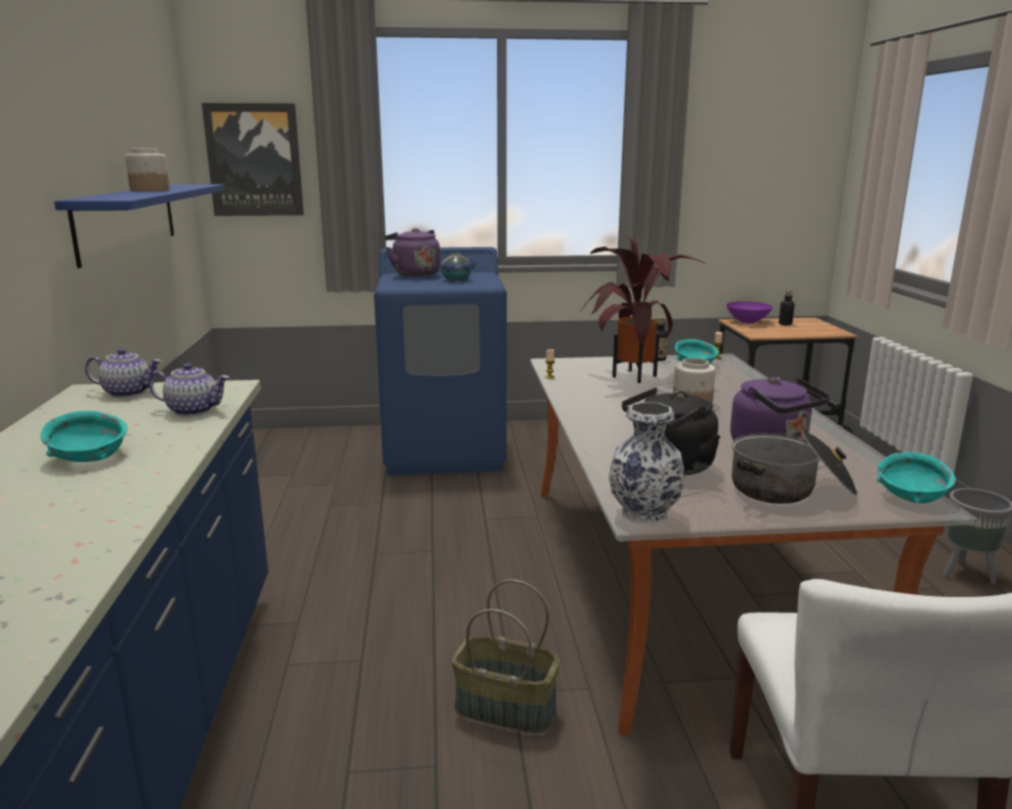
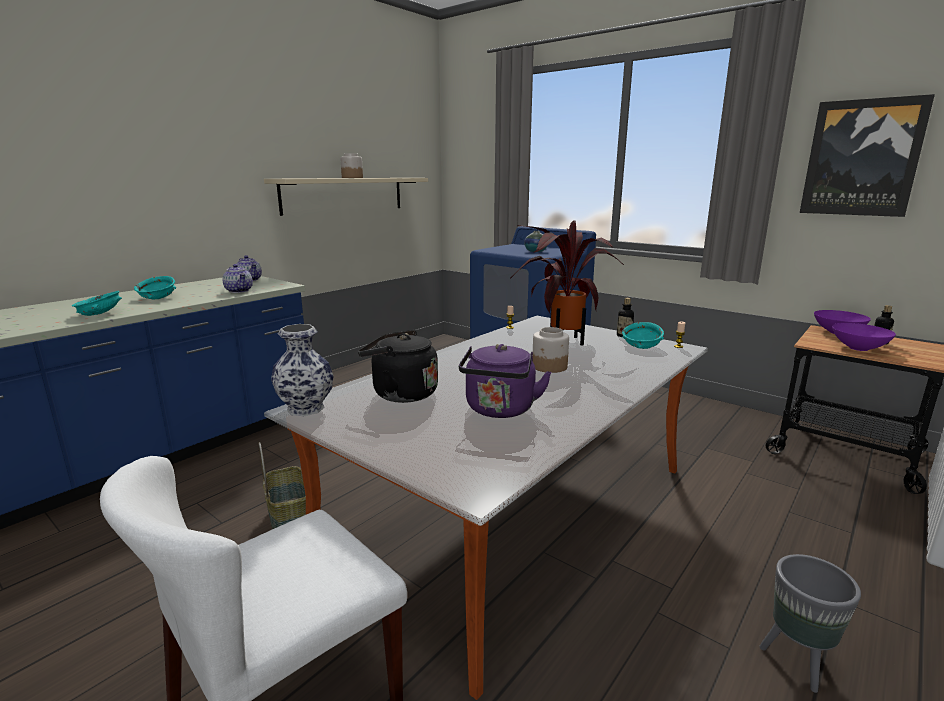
camera: 45 degrees right, 0 degrees up
(128, 220) = (344, 194): blue shelf -> beige shelf
(254, 160) = (469, 164): picture -> picture (862, 158)
(414, 274) = (523, 245): purple kettle -> none
(786, 331) = (858, 348): none -> purple bowl
(790, 489) = (420, 435): cooking pot -> none
(911, 495) = (485, 479): turquoise bowl -> turquoise bowl (100, 314)

